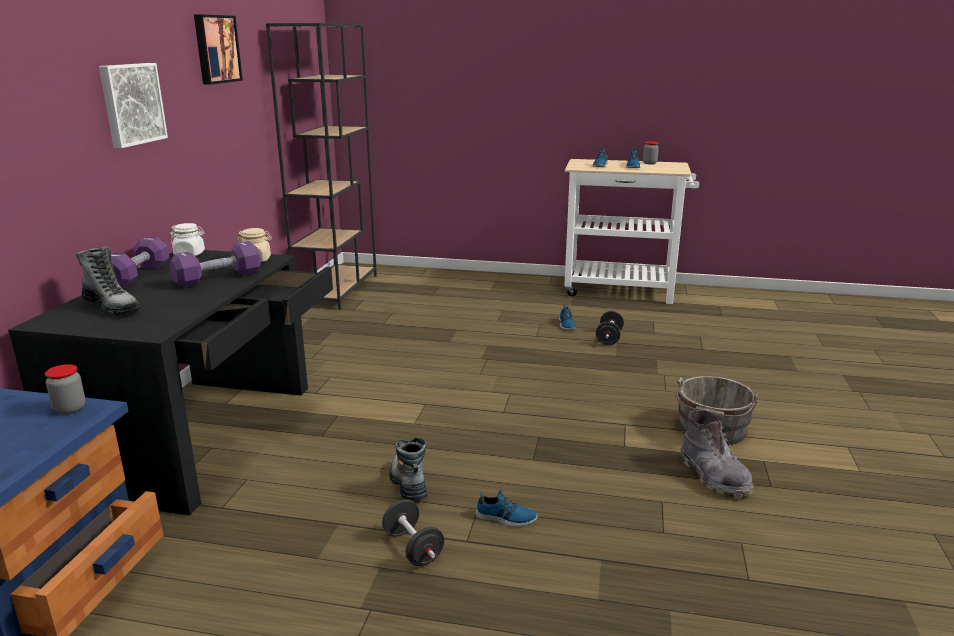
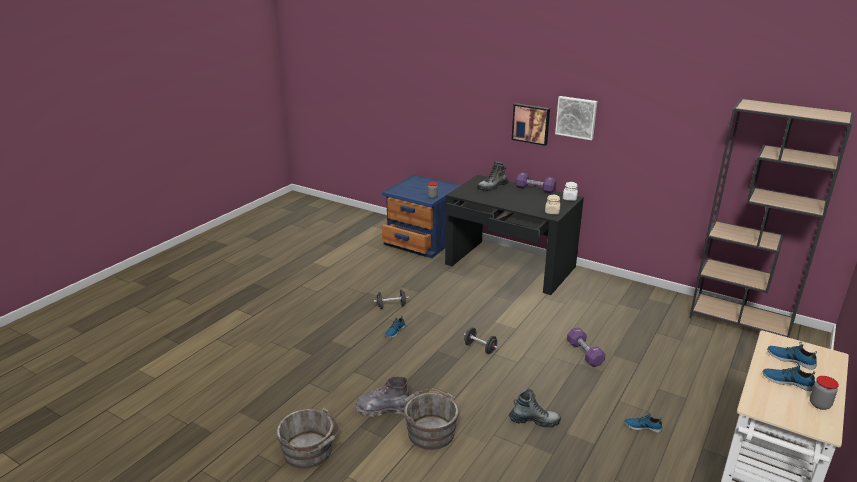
camera: 110 degrees right, 5 degrees up
(215, 49) = (670, 105): picture -> picture (531, 123)
(218, 278) = (522, 204): purple dumbbell -> purple dumbbell (584, 354)
(408, 483) = (437, 311): boot -> boot (534, 421)
(609, 338) = (605, 442): black dumbbell -> black dumbbell (480, 348)
(873, 516) = (310, 452): none -> grey bucket

